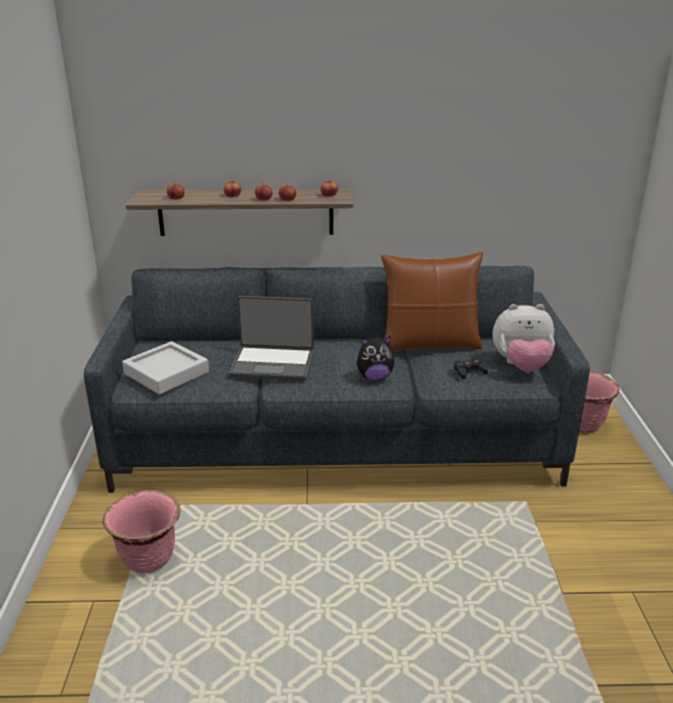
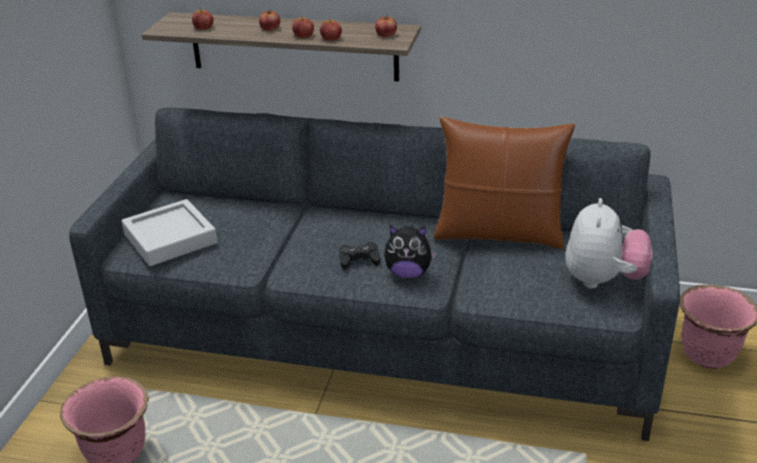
camera: 15 degrees right, 5 degrees up
(273, 364) = (295, 240): laptop -> none
(469, 371) = (530, 280): black game controller -> black game controller (359, 260)
(521, 366) = (603, 280): plush toy -> plush toy turned 90 degrees counterclockwise

